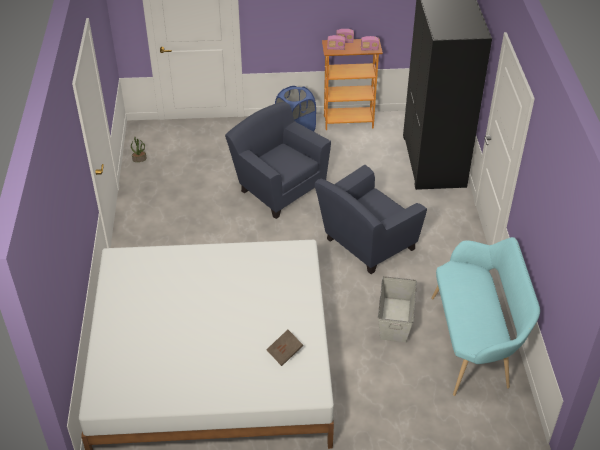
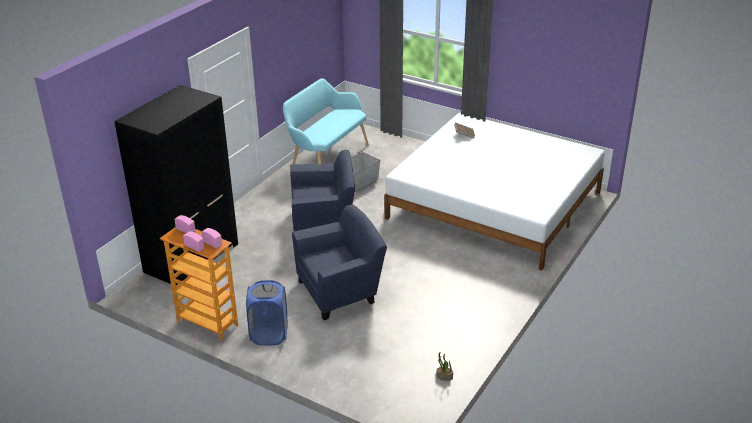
camera: 145 degrees left, 10 degrees down
(278, 187) = (341, 291): blue armchair -> blue armchair turned 105 degrees counterclockwise

